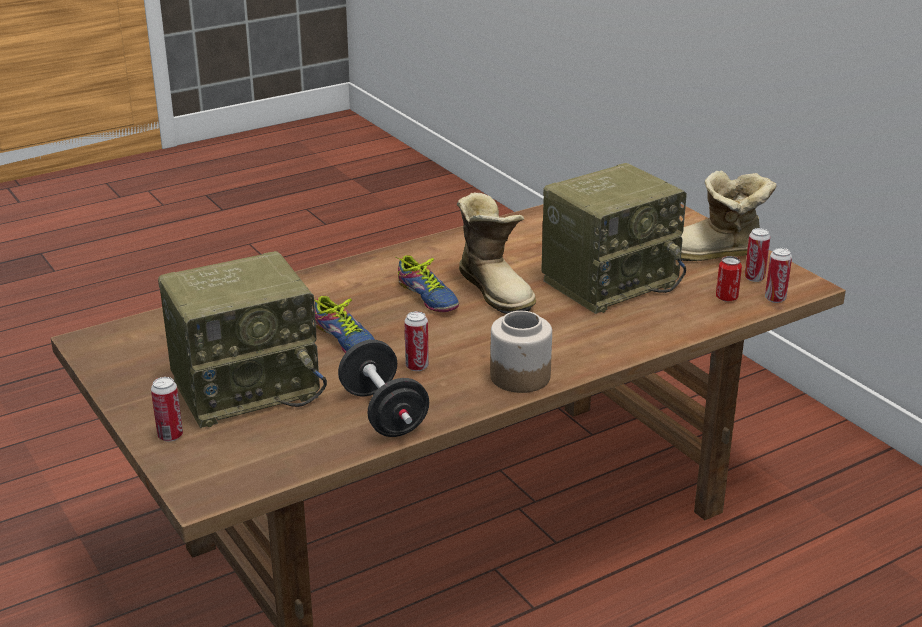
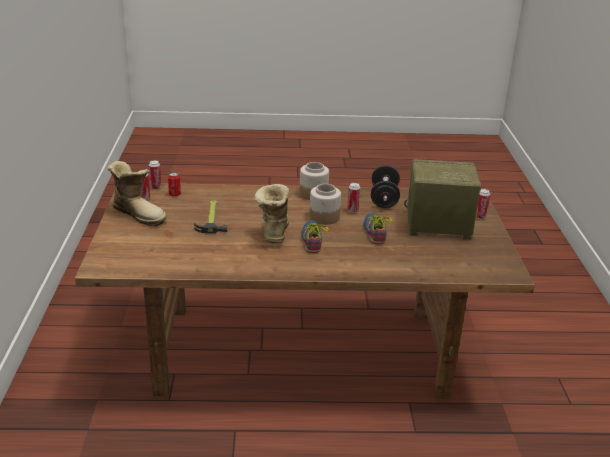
camera: 150 degrees left, 0 degrees up
(450, 338) = (324, 217): none -> jar
(610, 281) = (212, 218): radio -> hammer

